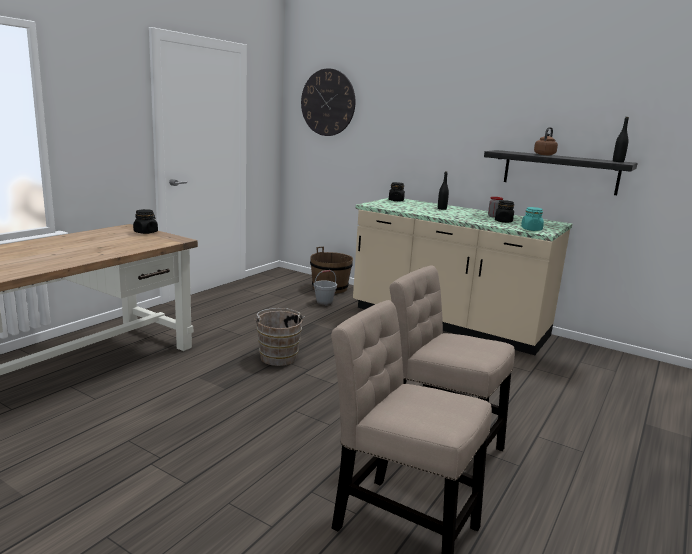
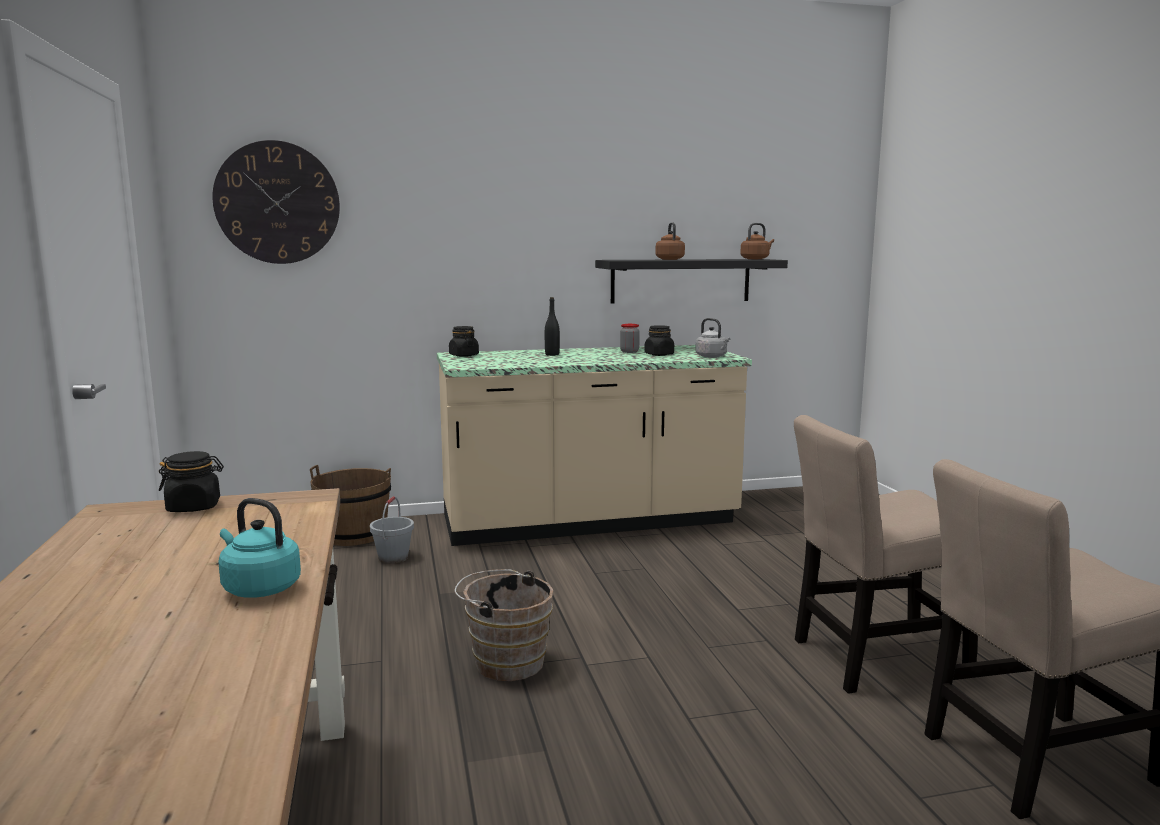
camera: 45 degrees left, 5 degrees down
(84, 256) = (259, 588): none -> turquoise kettle
(531, 229) = (712, 357): turquoise jar -> grey kettle
(618, 161) = (756, 259): black bottle -> brown kettle

